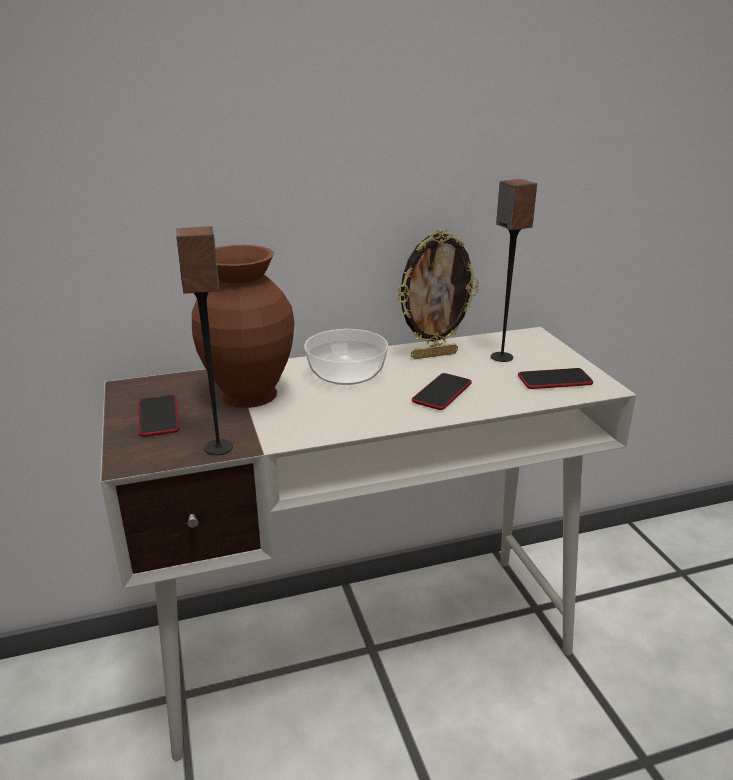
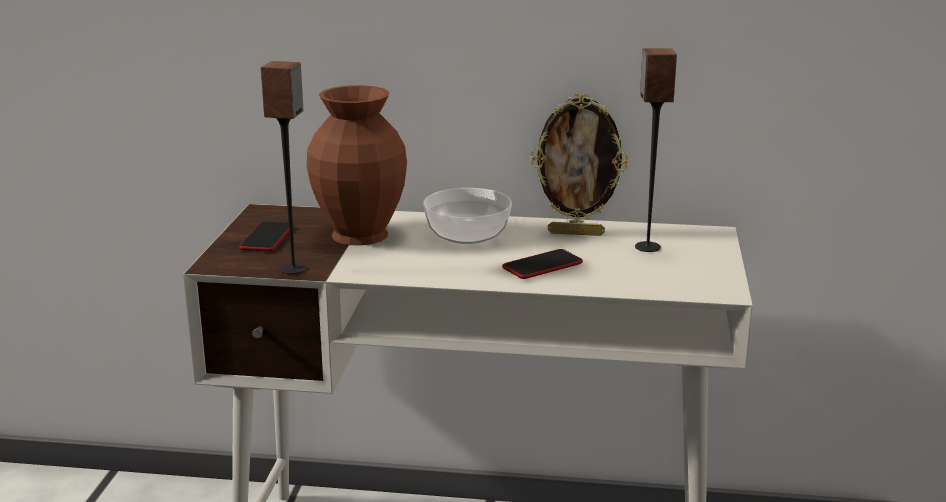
camera: 25 degrees right, 5 degrees down
(554, 380) = (677, 276): phone -> none

